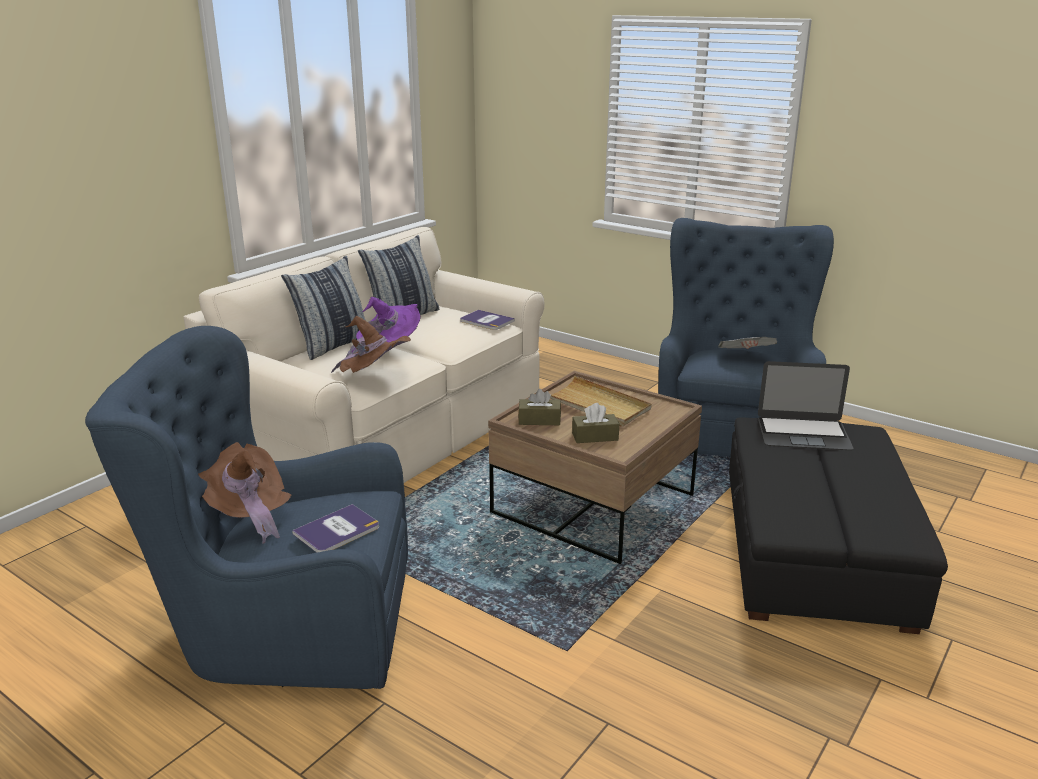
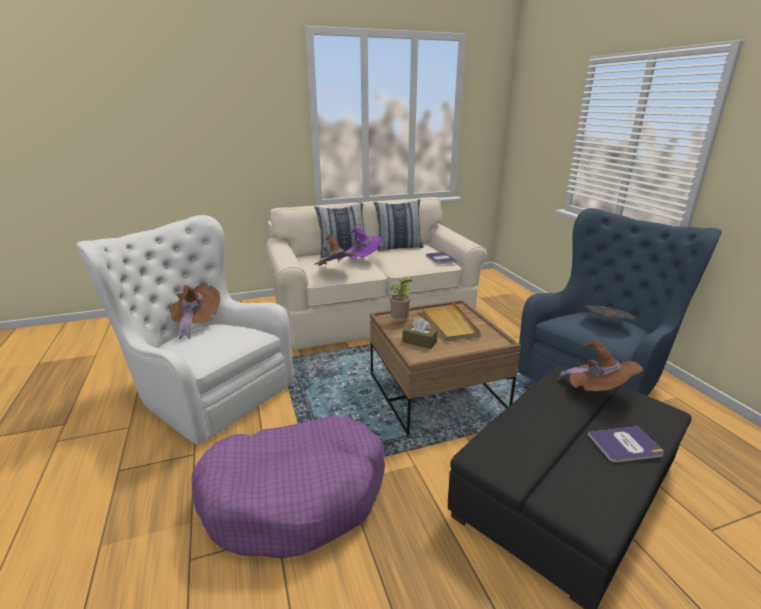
camera: 35 degrees right, 0 degrees up
(283, 627) = (206, 392): blue armchair -> white armchair
(337, 530) = (211, 344): book -> book (625, 445)
(539, 420) = (400, 322): brown tissue box -> potted plant
(576, 679) = (296, 495): none -> purple dog bed
(803, 433) = (597, 393): laptop -> brown hat

